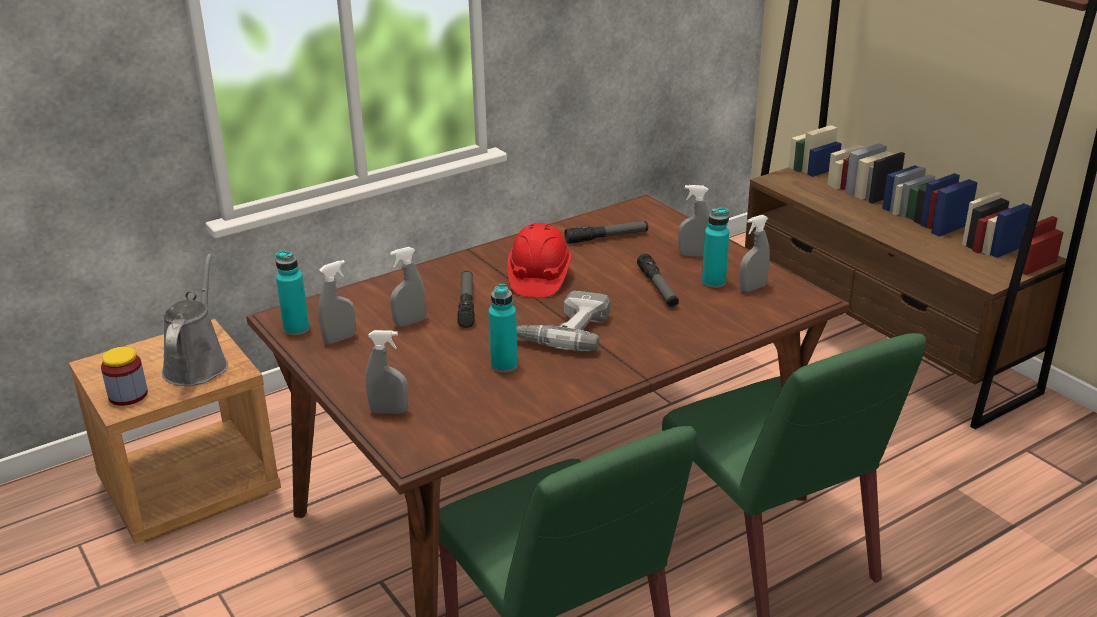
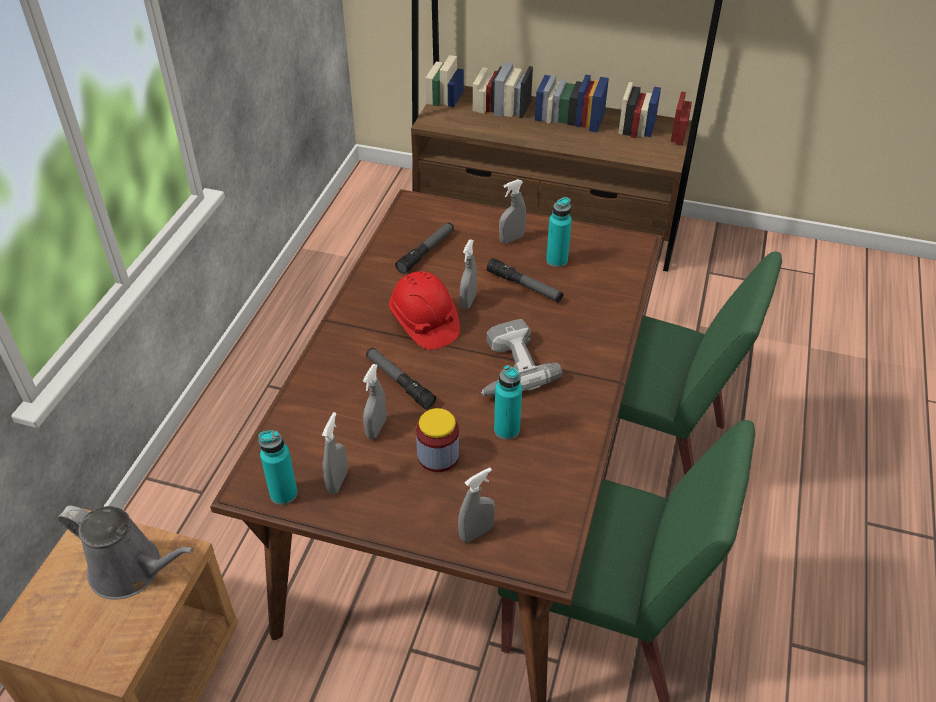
camera: 40 degrees left, 15 degrees up
(128, 395) = (101, 648): jar -> jar (438, 456)
(197, 364) = (131, 570): grey watering can -> grey watering can turned 150 degrees clockwise
(752, 288) = (589, 253): grey spray bottle -> grey spray bottle (468, 301)

